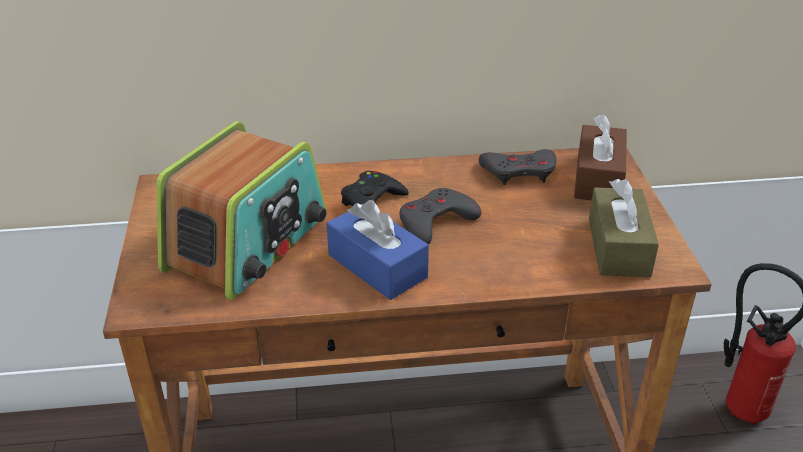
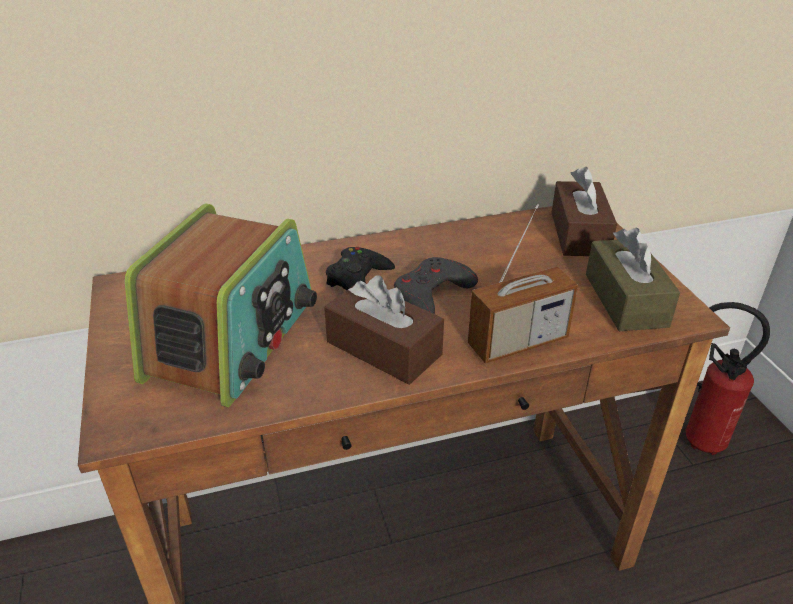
camera: 10 degrees left, 0 degrees up
(377, 266) = (383, 348): blue tissue box -> brown tissue box
(501, 274) = (518, 342): none -> radio
(519, 172) = (500, 234): grey game controller -> none

